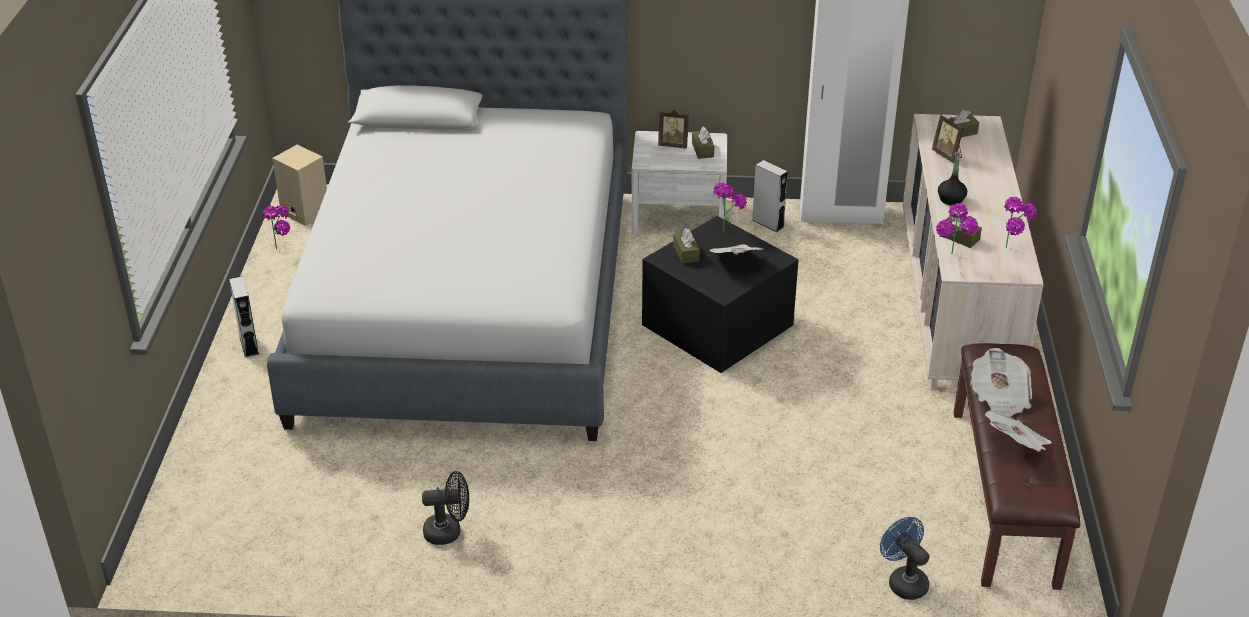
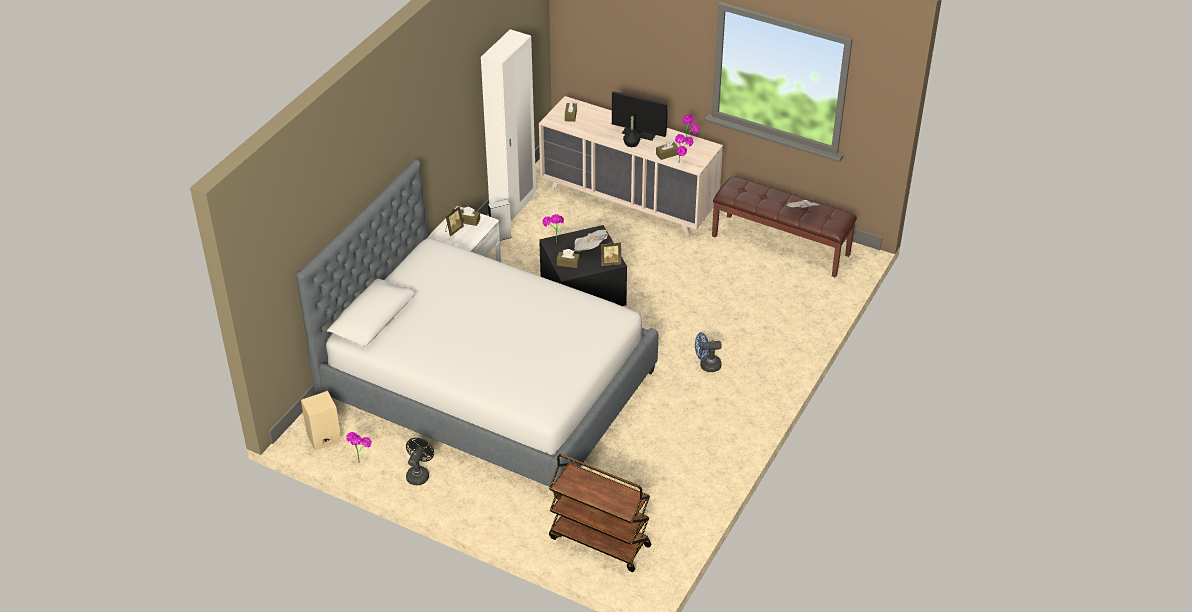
camera: 65 degrees left, 5 degrees up
(218, 489) = (598, 542): none -> brown cart
(249, 345) = (461, 499): grey speaker -> none
(448, 531) = (693, 451): black fan -> black fan (419, 474)
(903, 581) = (818, 300): blue fan -> blue fan (706, 365)
(947, 155) = (589, 128): picture frame -> picture frame (610, 262)
(984, 199) = (639, 133): none -> monitor
(999, 398) = (765, 202): newspaper -> none

